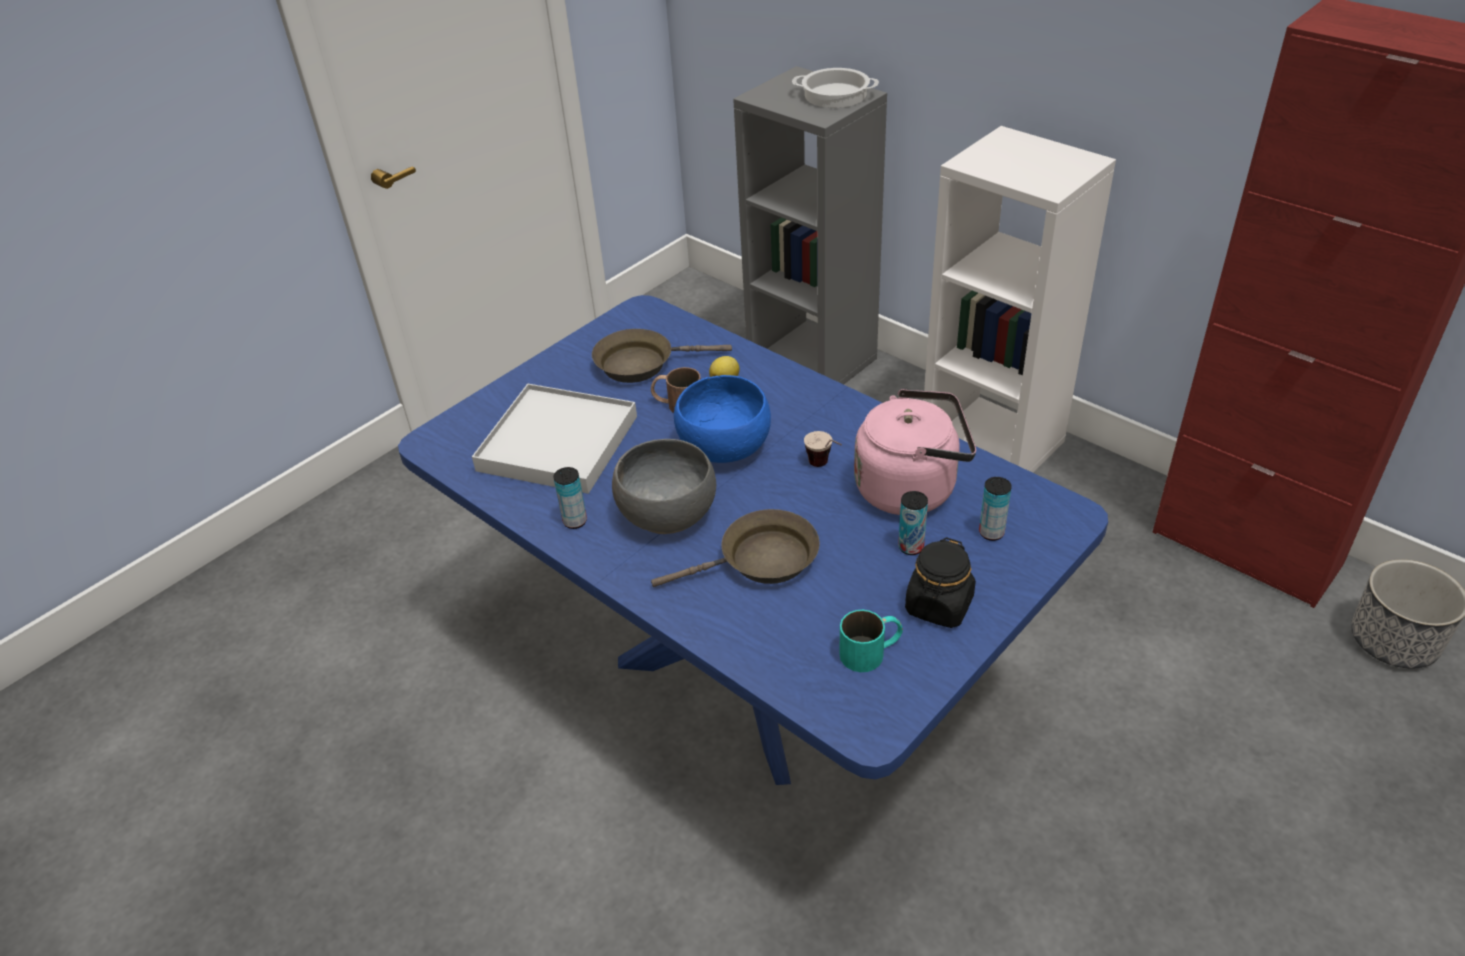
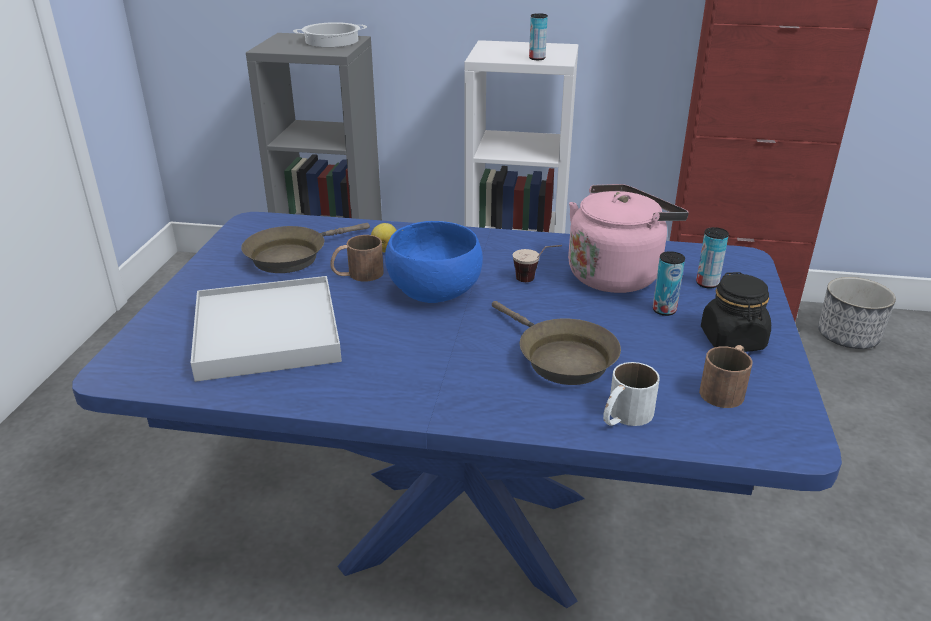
camera: 35 degrees left, 10 degrees down
(575, 521) = (350, 387): can -> can (537, 58)
(667, 513) = (436, 352): grey bowl -> none
(754, 638) = (624, 416): none -> white mug
(761, 560) = (560, 358): brown frying pan -> brown frying pan turned 105 degrees clockwise
(871, 651) = (725, 388): turquoise mug -> brown mug

